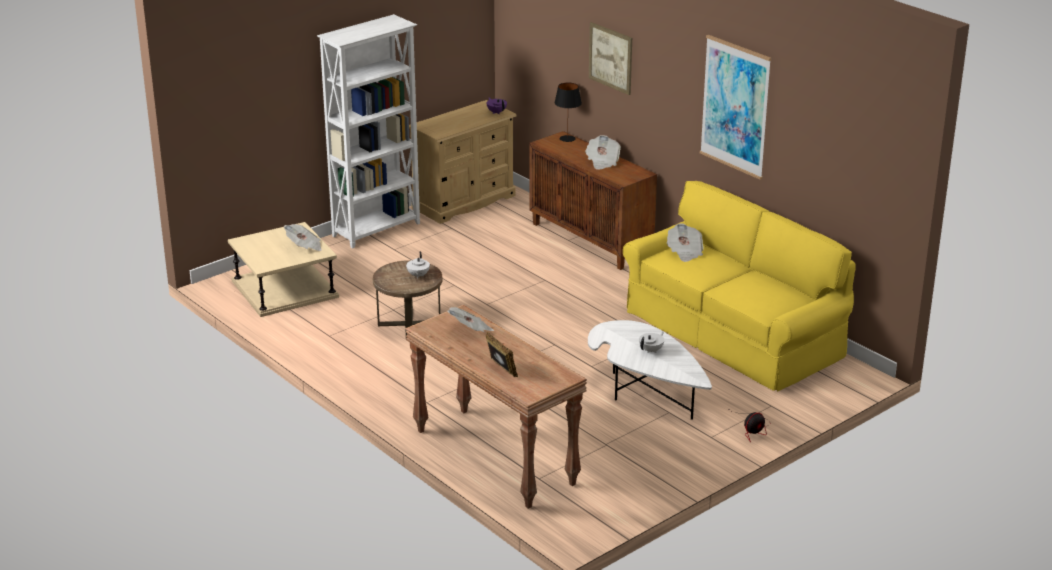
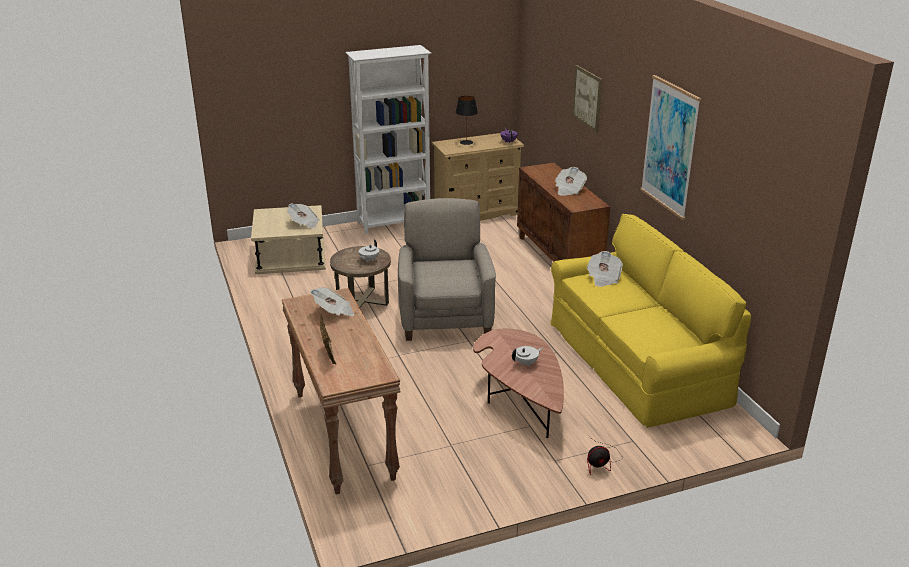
camera: 20 degrees right, 0 degrees up
(513, 325) = (445, 317): none -> beige armchair
(567, 138) = (552, 168): black table lamp -> black table lamp (466, 142)
(645, 391) = (521, 400): white coffee table -> brown coffee table

